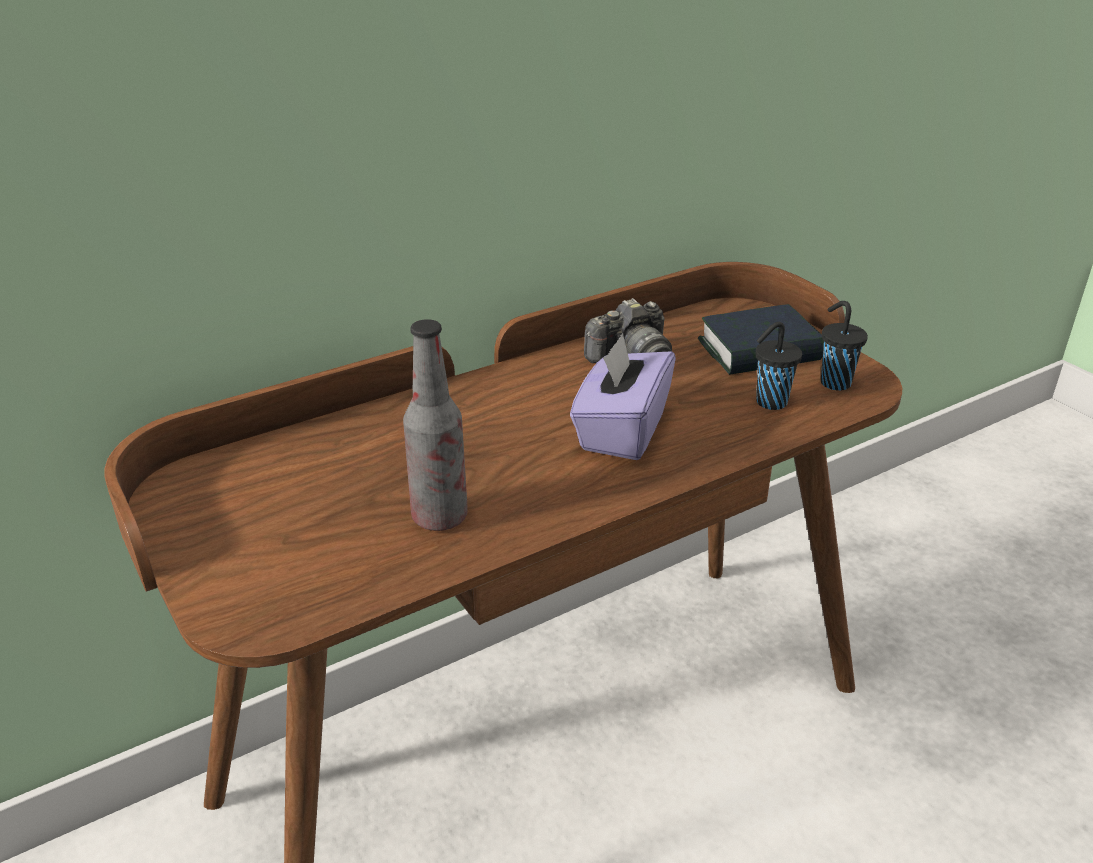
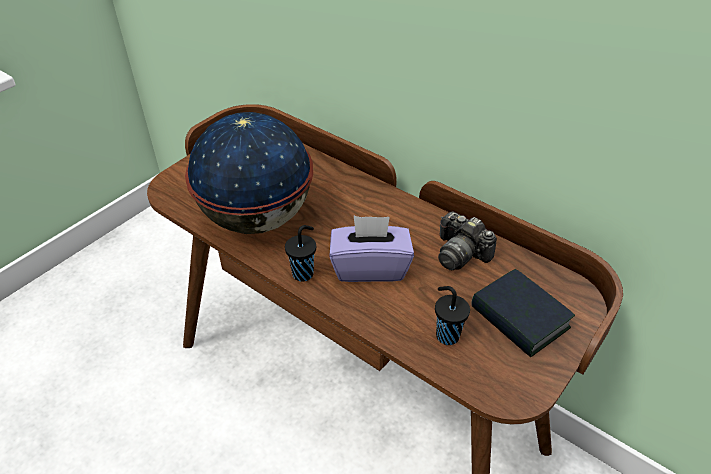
camera: 70 degrees right, 10 degrees up
(439, 517) = (256, 219): bottle -> globe
(834, 382) = (500, 370): black cup -> black cup (304, 273)

